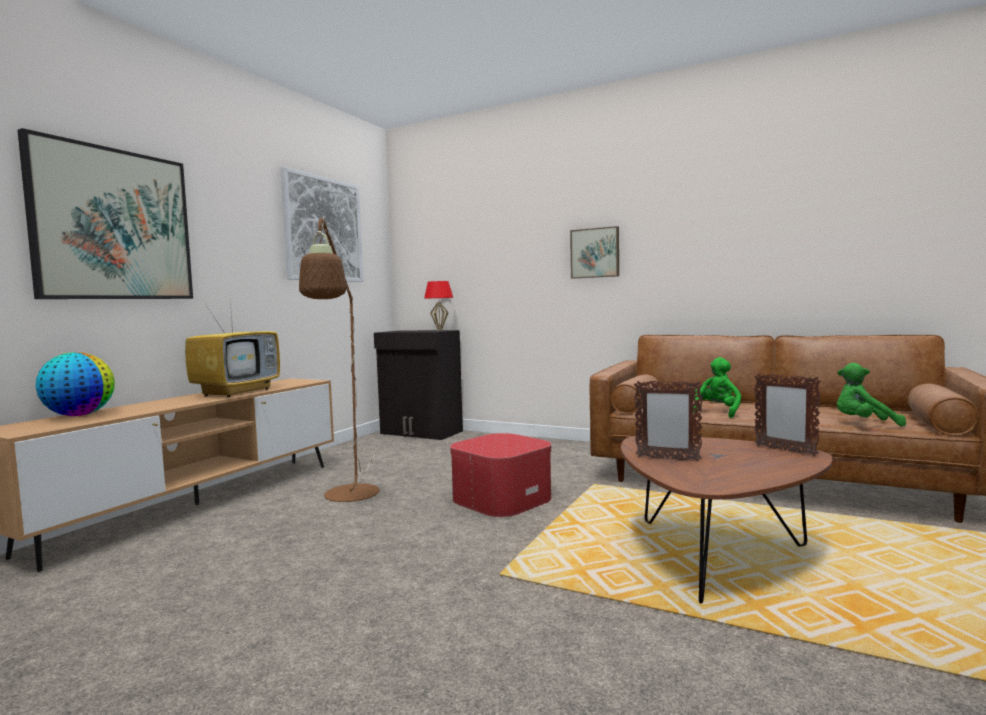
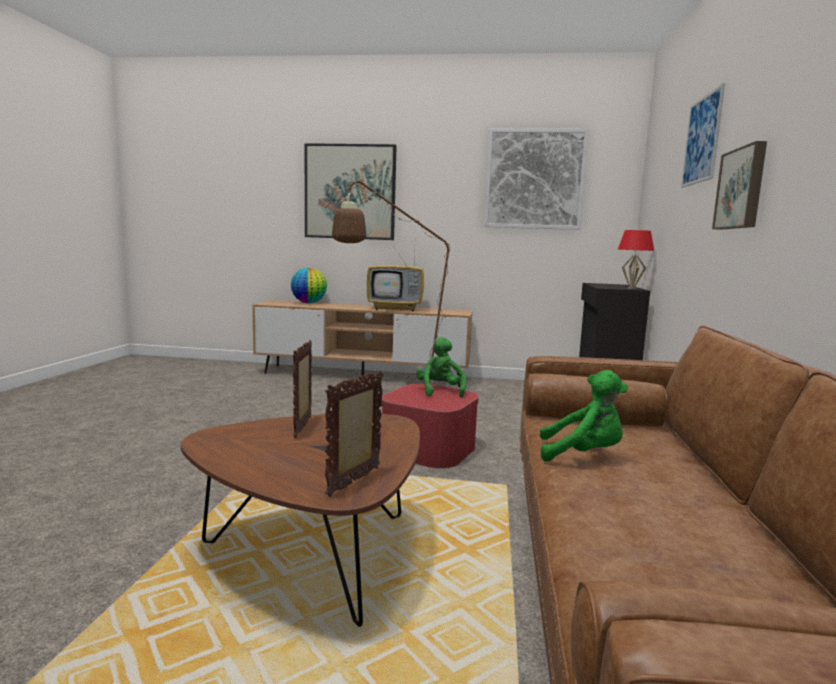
camera: 70 degrees right, 5 degrees up
(520, 216) = (702, 140): none -> picture
(864, 424) = (599, 570): green plush toy -> green plush toy (440, 391)

